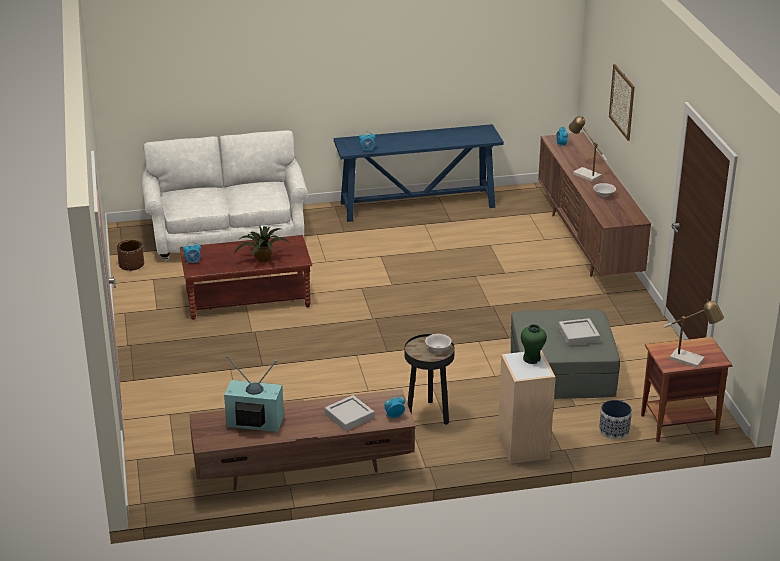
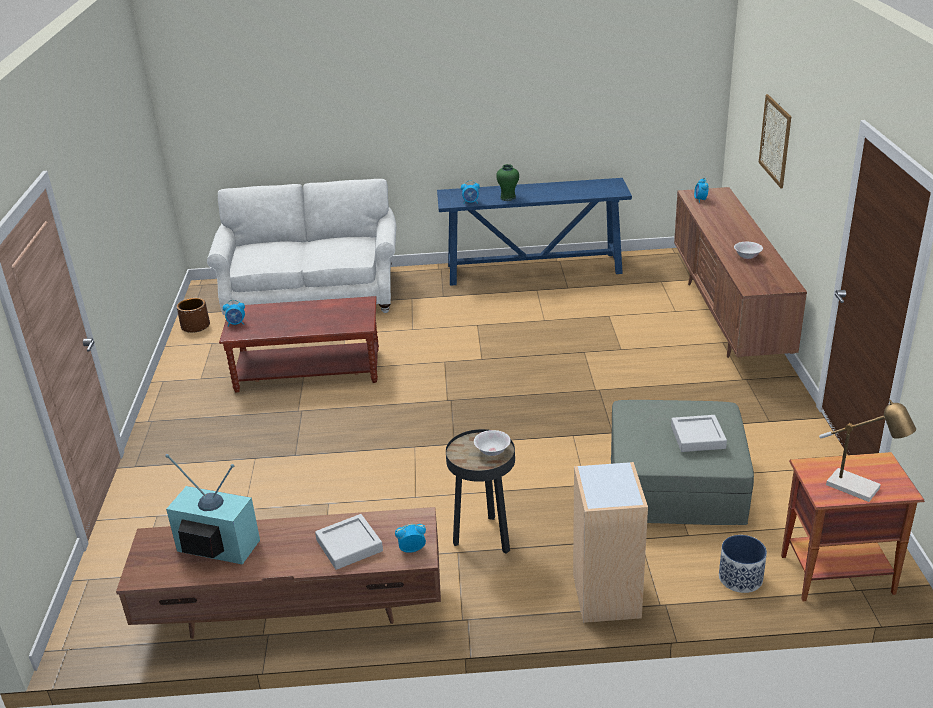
camera: 10 degrees right, 0 degrees up
(262, 259) = (318, 323): potted plant -> none
(532, 358) = (617, 475): green vase -> green vase (508, 198)
(583, 174) = (724, 232): table lamp -> none

